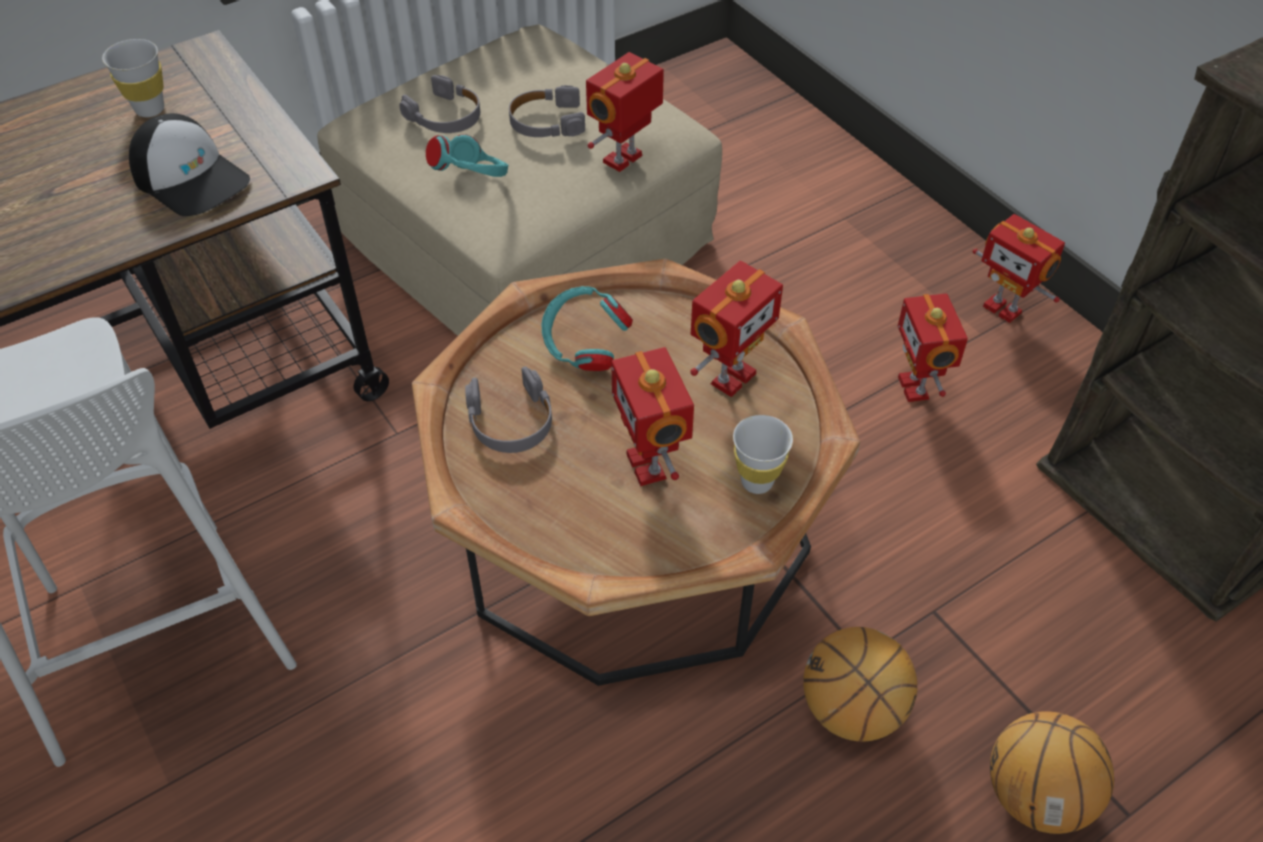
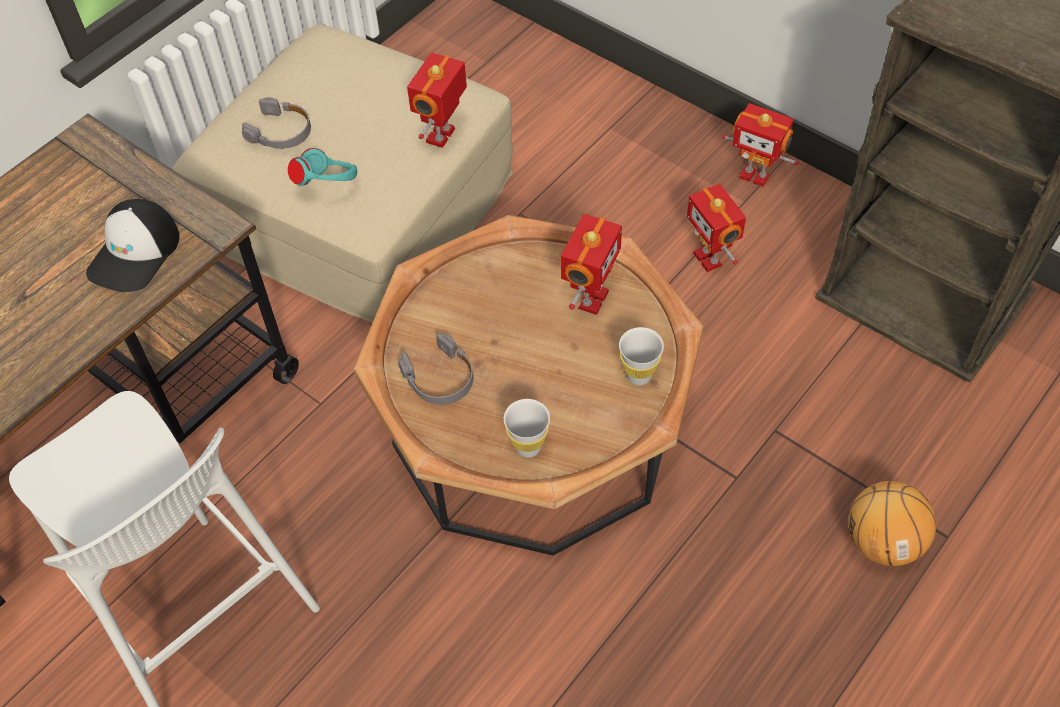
camera: 15 degrees left, 5 degrees up
(150, 109) = (68, 201): white cup -> white cup (528, 447)
(191, 178) = (135, 254): cap -> cap turned 90 degrees clockwise
(546, 122) = (367, 117): grey headphones -> none
(584, 349) = (472, 305): turquoise headphones -> none
(649, 465) = (556, 384): toy robot -> none
(852, 710) = (740, 519): basketball -> none

